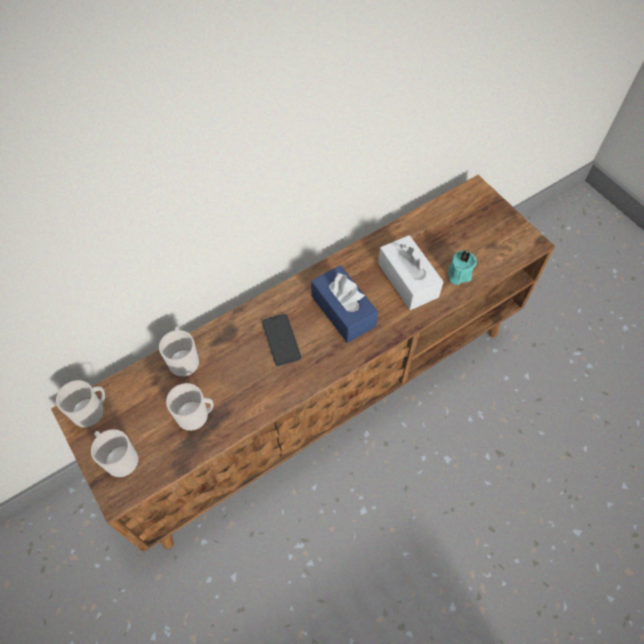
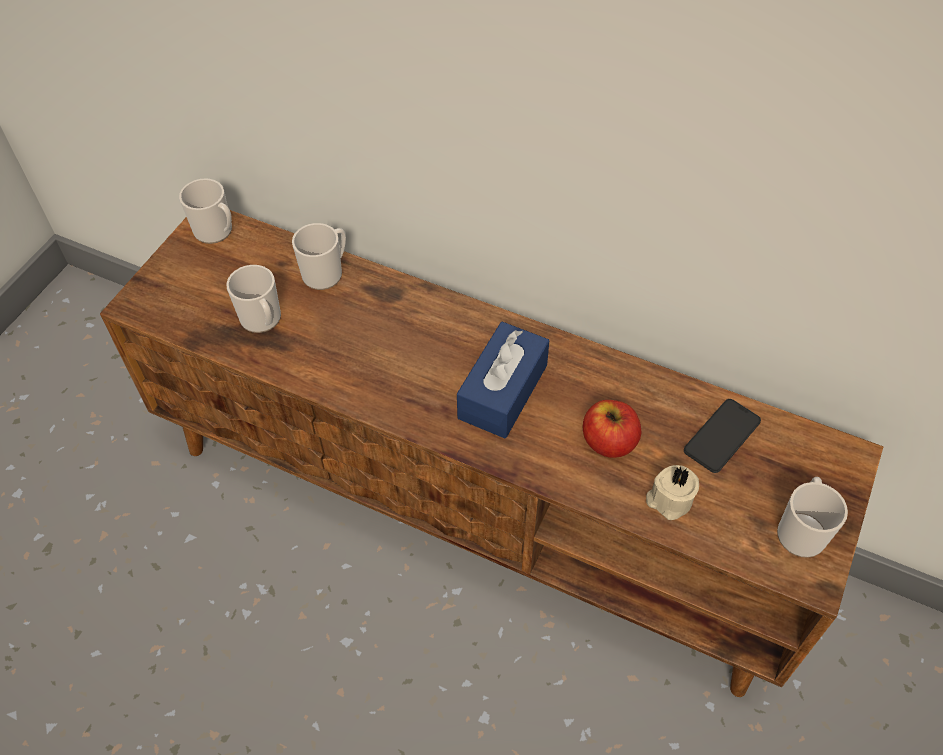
camera: 60 degrees right, 5 degrees down
(119, 458) = (175, 283): mug -> mug (801, 530)
(281, 340) = (414, 348): phone -> phone (722, 436)
(408, 280) = (609, 442): white tissue box -> apple
(458, 274) = (669, 500): turquoise candle -> beige candle

